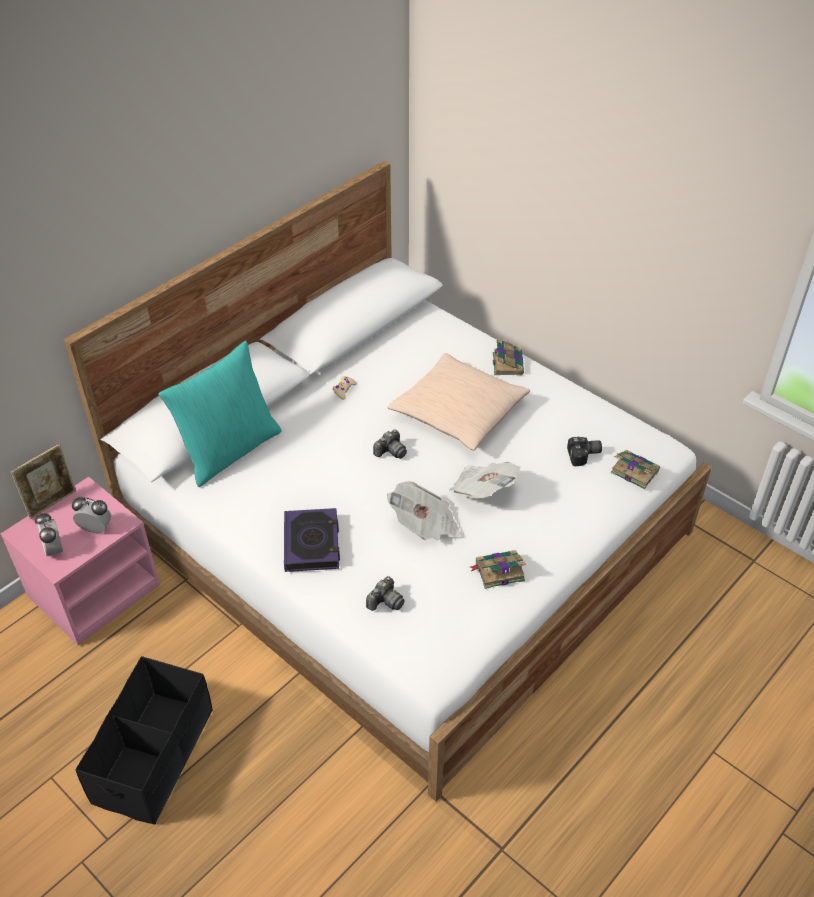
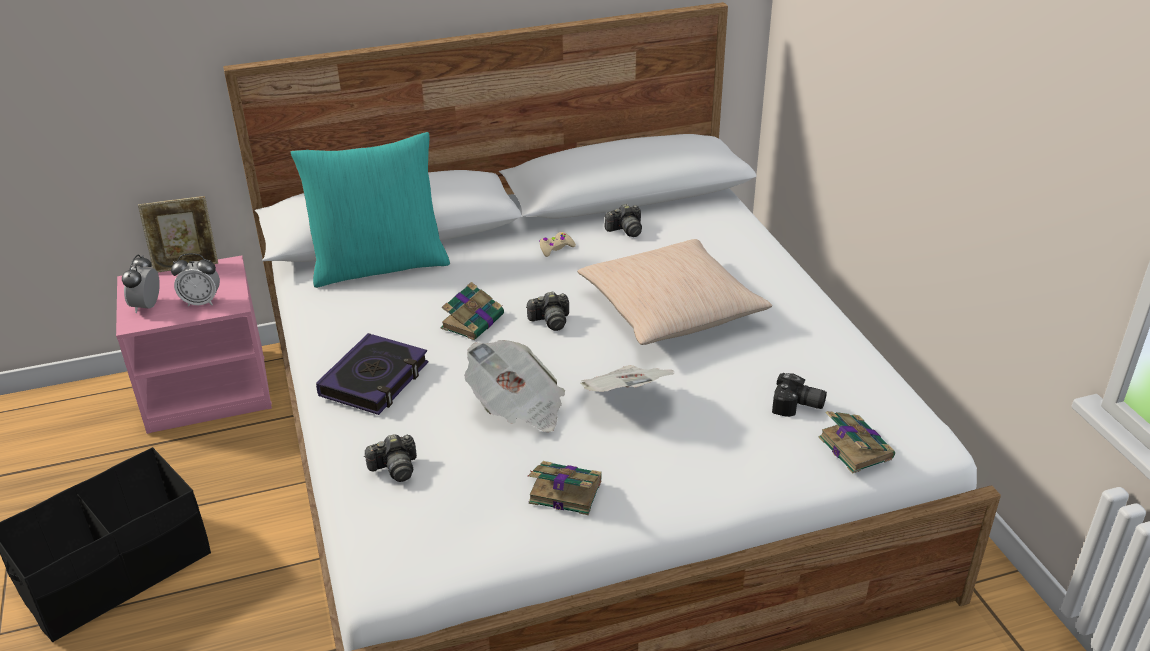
camera: 30 degrees right, 10 degrees down
(96, 529) = (201, 302): alarm clock -> alarm clock turned 135 degrees clockwise
(379, 357) = (625, 230): none -> camera
(507, 363) = (779, 279): book -> book (473, 321)

